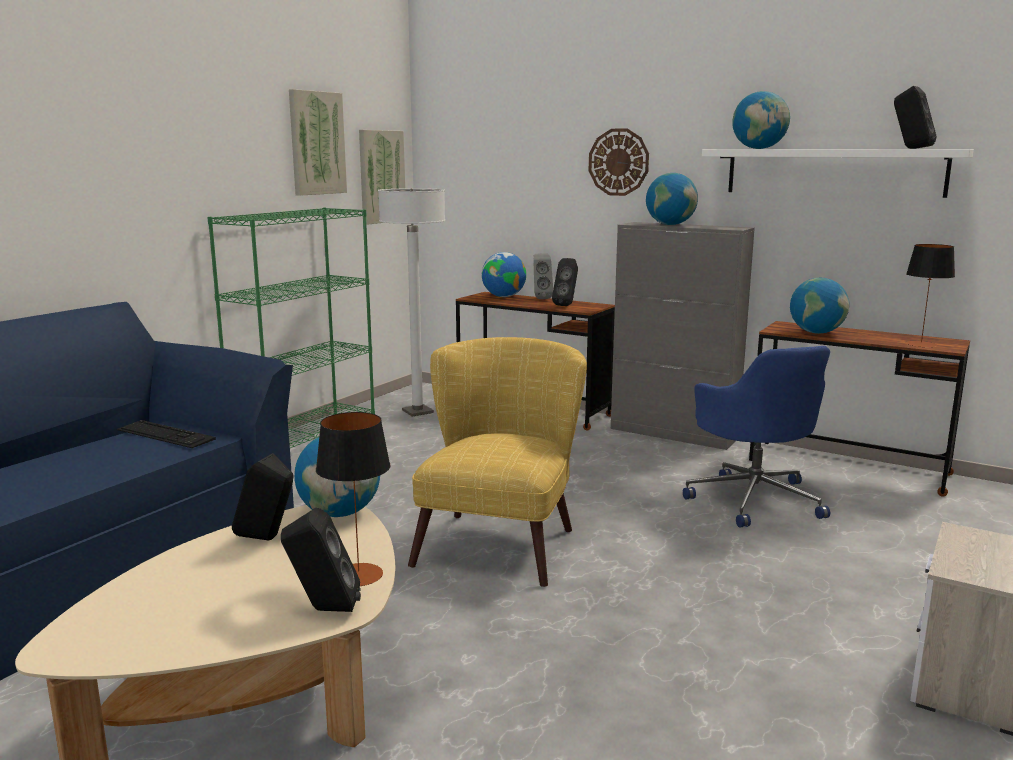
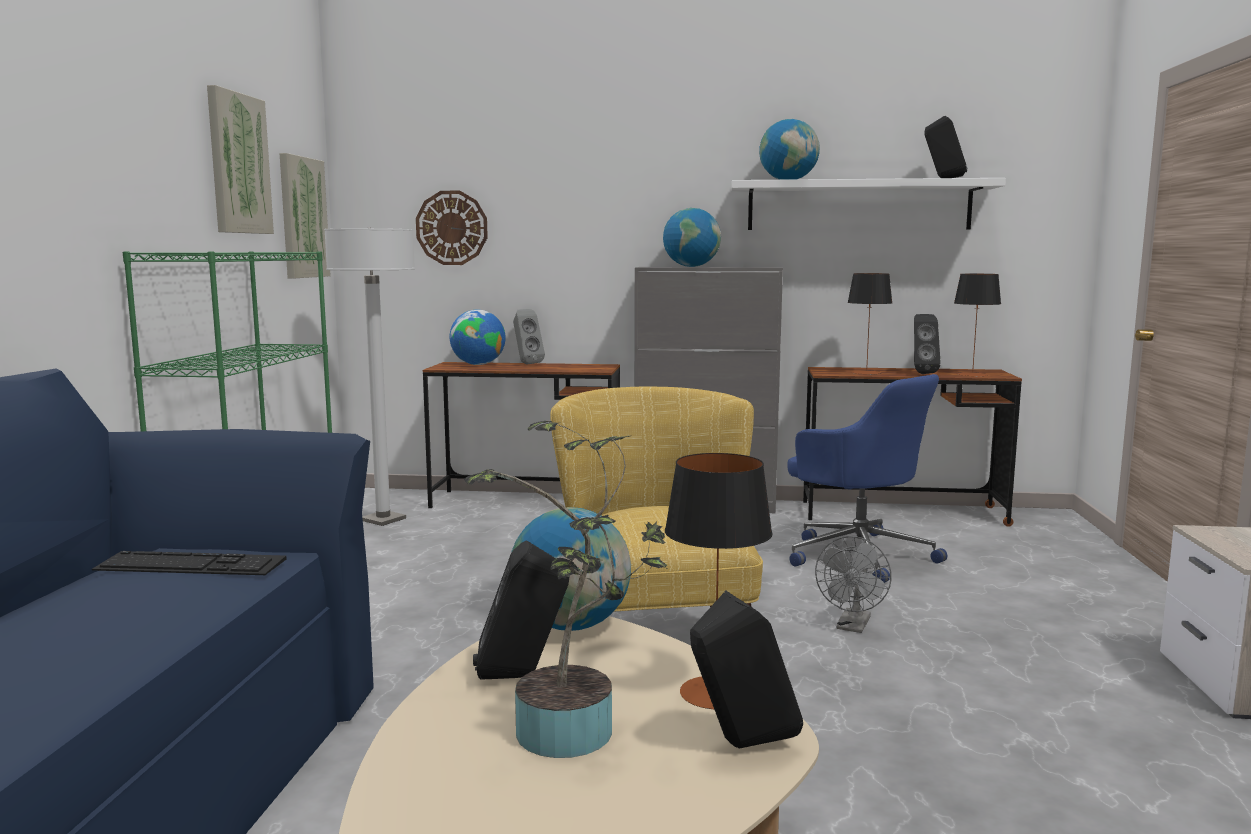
camera: 25 degrees left, 5 degrees down
(248, 580) = (575, 734): none -> potted plant
(567, 305) = (570, 367): black speaker -> black speaker (921, 373)
(618, 162) = (616, 199): wall clock -> wall clock (452, 228)
(670, 557) = (852, 626): none -> grey fan
(816, 332) = (866, 372): globe -> table lamp

